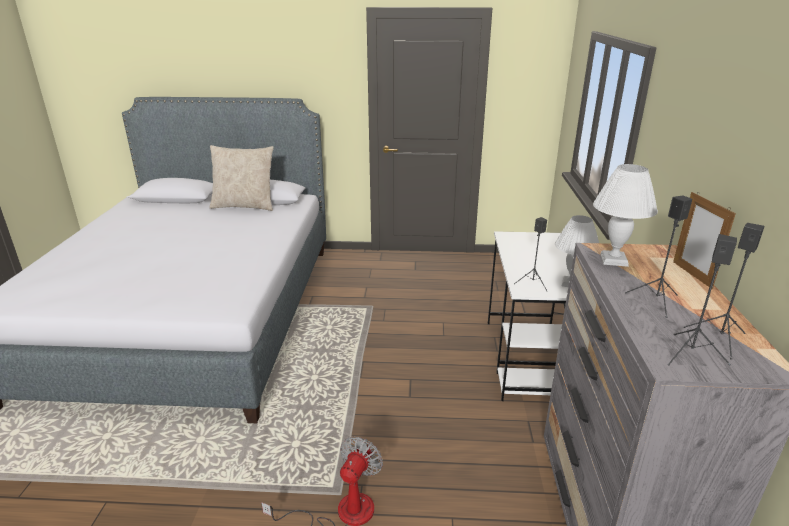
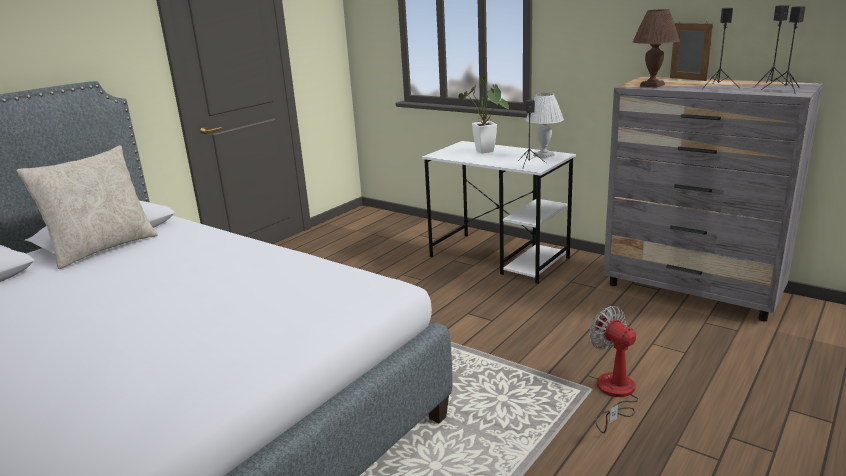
camera: 55 degrees left, 5 degrees down
(543, 253) = (486, 152): none -> potted plant
(614, 260) = (652, 85): white table lamp -> brown table lamp
(692, 274) = (687, 79): picture frame -> picture frame turned 150 degrees counterclockwise

